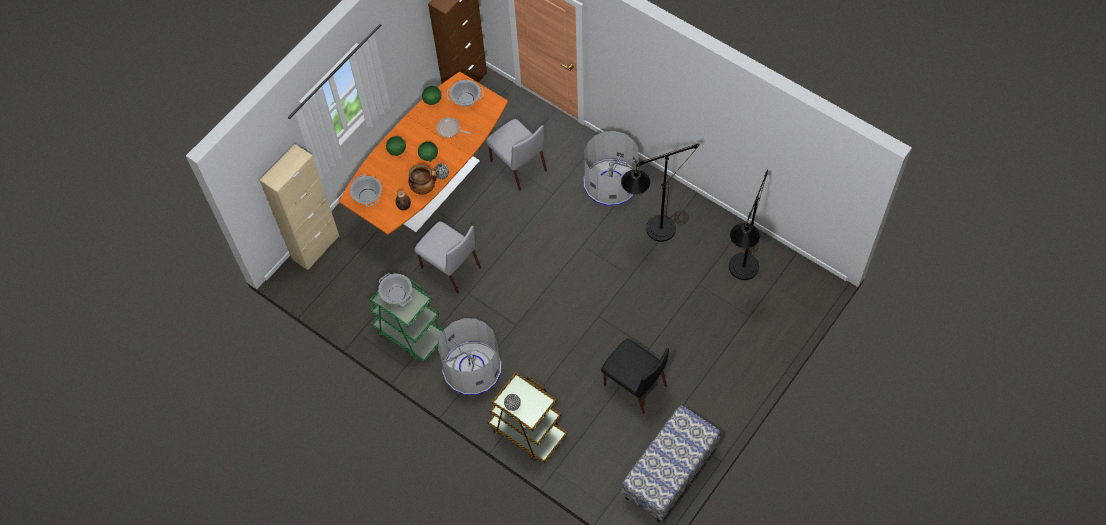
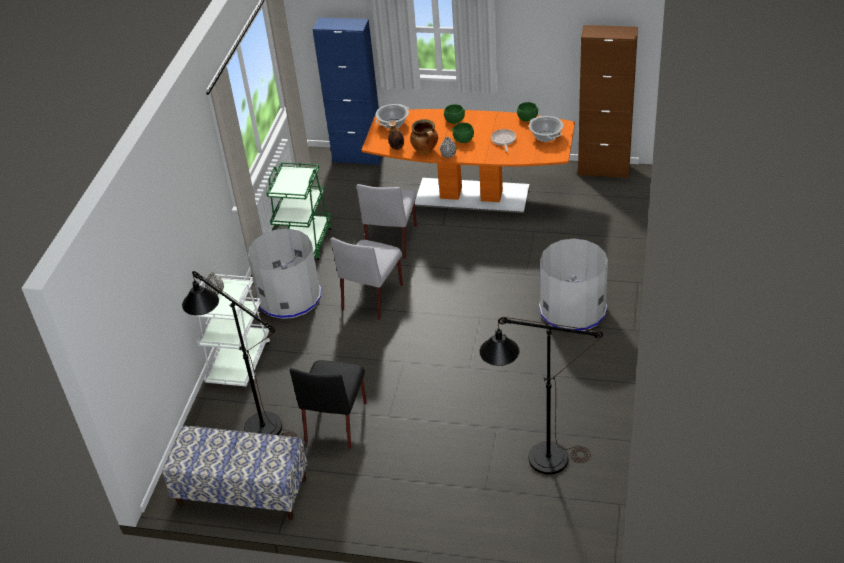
camera: 65 degrees right, 20 degrees down
(315, 247) = (358, 157): beige cabinet -> blue cabinet
(397, 294) = (298, 177): cooking pot -> none
(517, 165) = (540, 238): grey chair -> grey chair (372, 296)
(527, 431) = (239, 361): brown cart -> white cart
(653, 232) = (536, 365): black floor lamp -> black floor lamp (254, 423)

